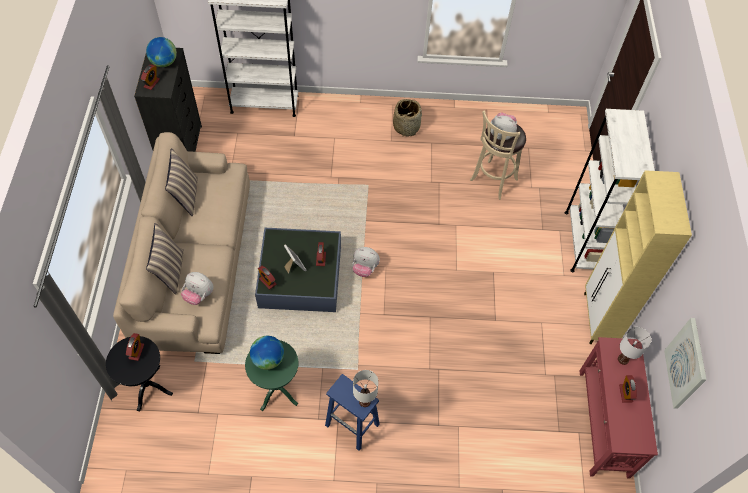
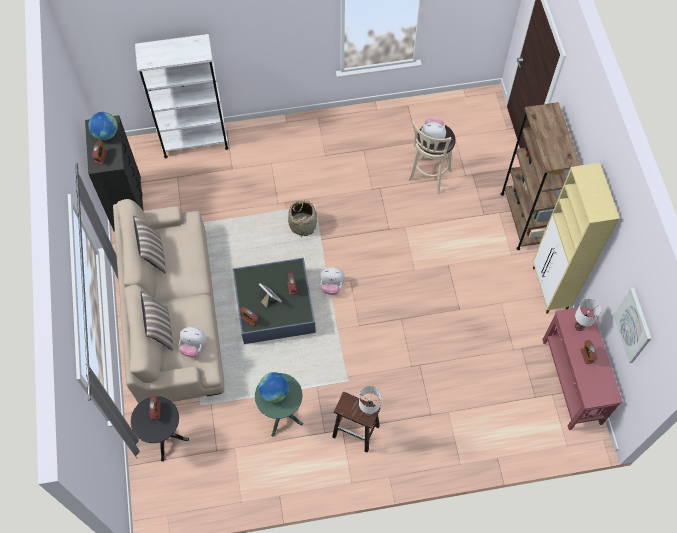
camera: 10 degrees left, 5 degrees up
(353, 425) = (356, 431): blue stool -> brown stool
(406, 126) = (336, 138): basket -> basket (303, 224)
(583, 241) = (522, 219): white bookcase -> brown bookcase

